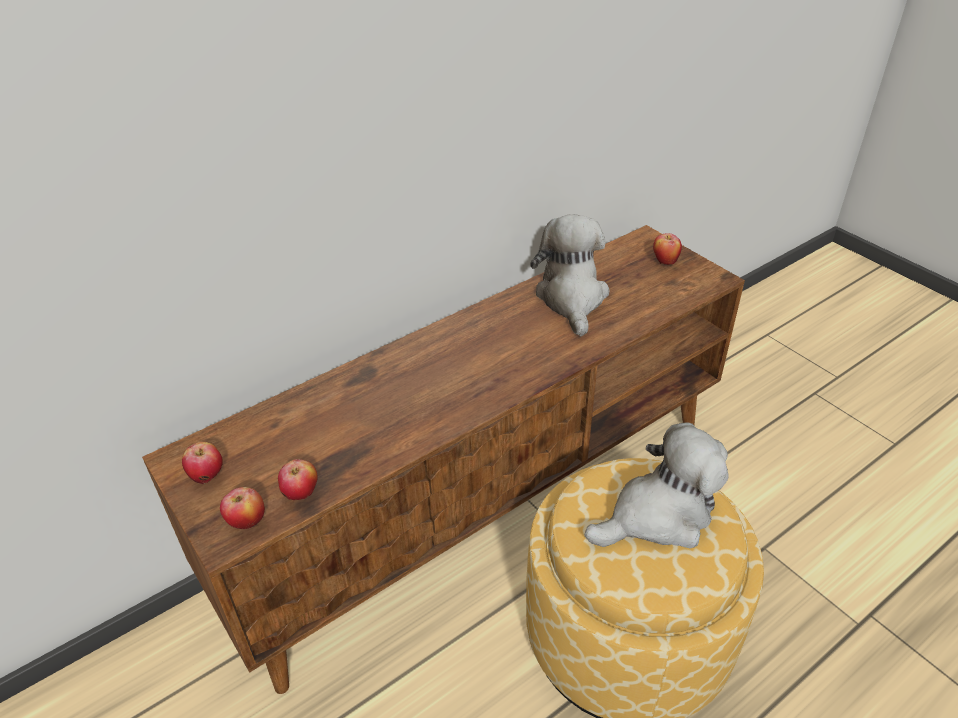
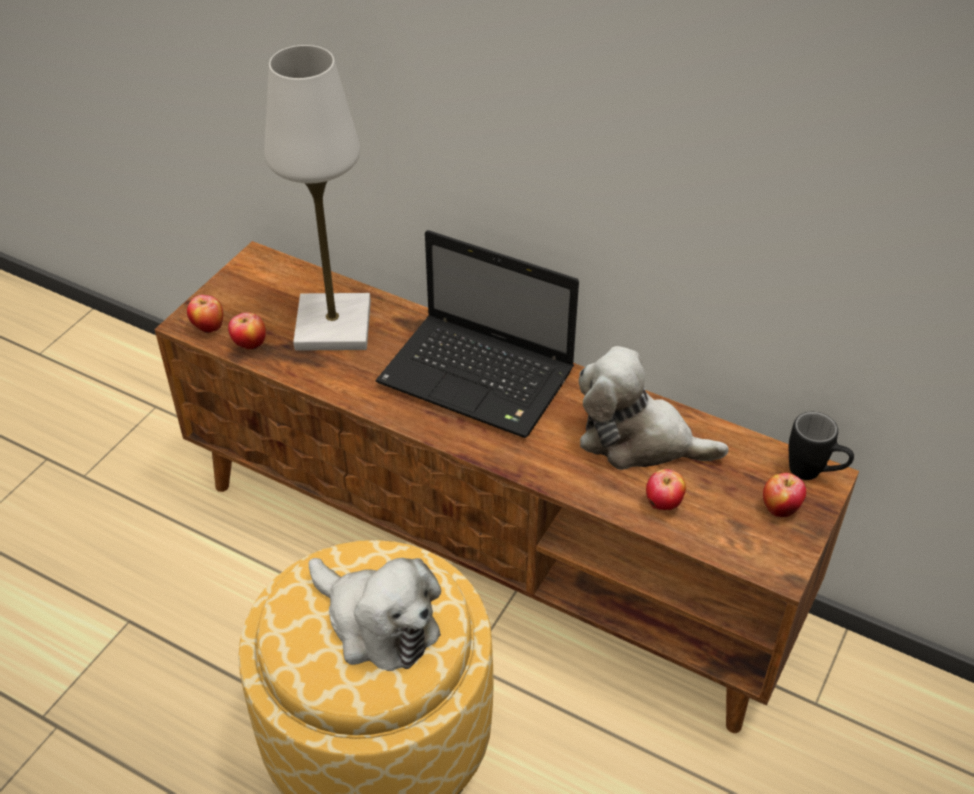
camera: 65 degrees right, 5 degrees up
(208, 476) = (246, 285): apple -> apple (663, 505)
(322, 427) = (333, 325): none -> white table lamp
(457, 355) = (480, 378): none -> laptop
(572, 298) = (638, 440): plush toy -> plush toy turned 135 degrees counterclockwise
(641, 240) = (814, 474): none -> black mug

